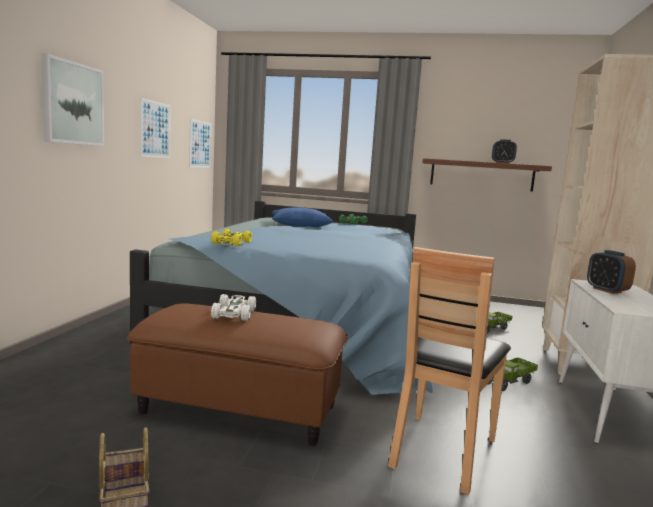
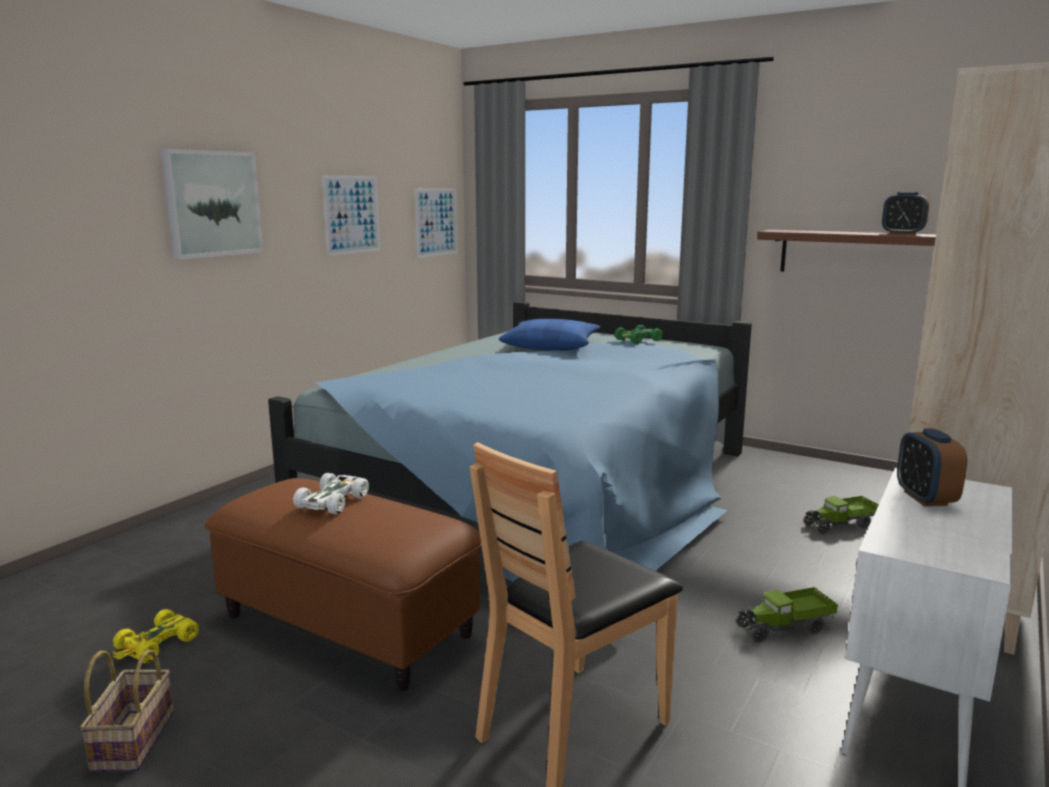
camera: 20 degrees right, 5 degrees up
(231, 243) = (387, 391): yellow toy car -> yellow toy car (156, 645)

